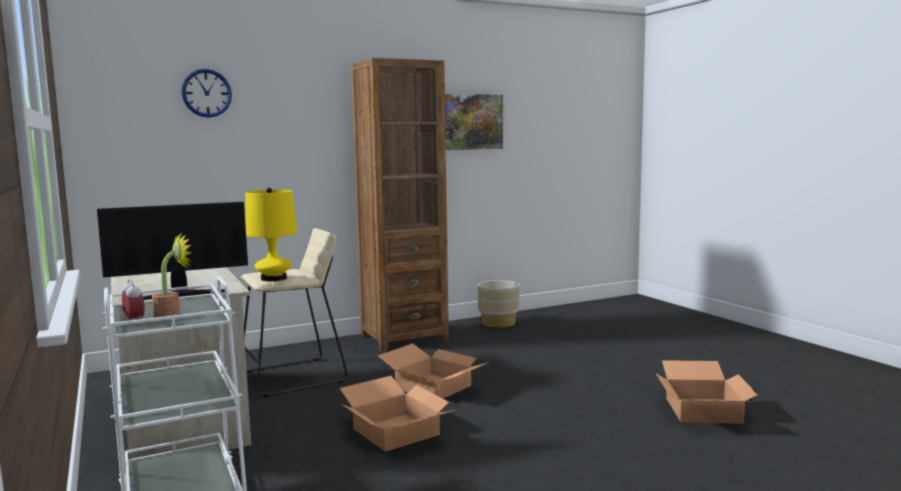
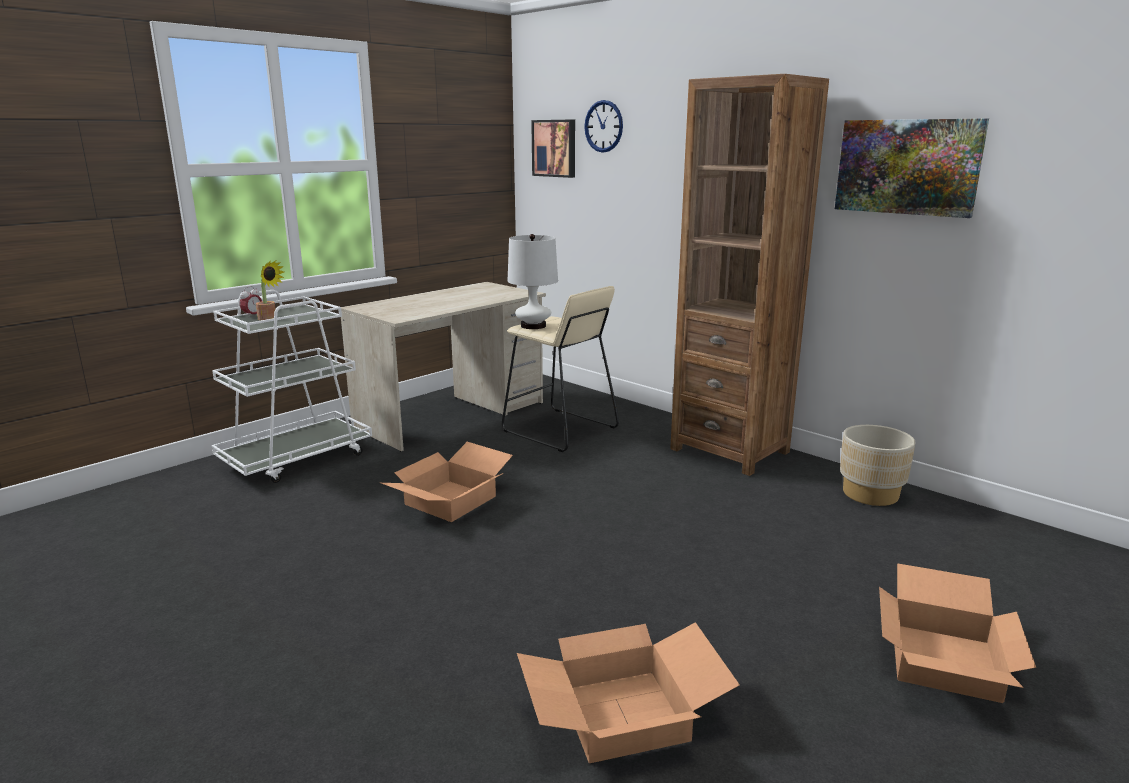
camera: 70 degrees right, 10 degrees up
(136, 114) = (555, 148): none -> picture
(180, 295) = (377, 312): monitor -> none
(273, 278) = (533, 326): yellow table lamp -> white table lamp
(434, 387) = (580, 496): cardboard box -> cardboard box (946, 662)

